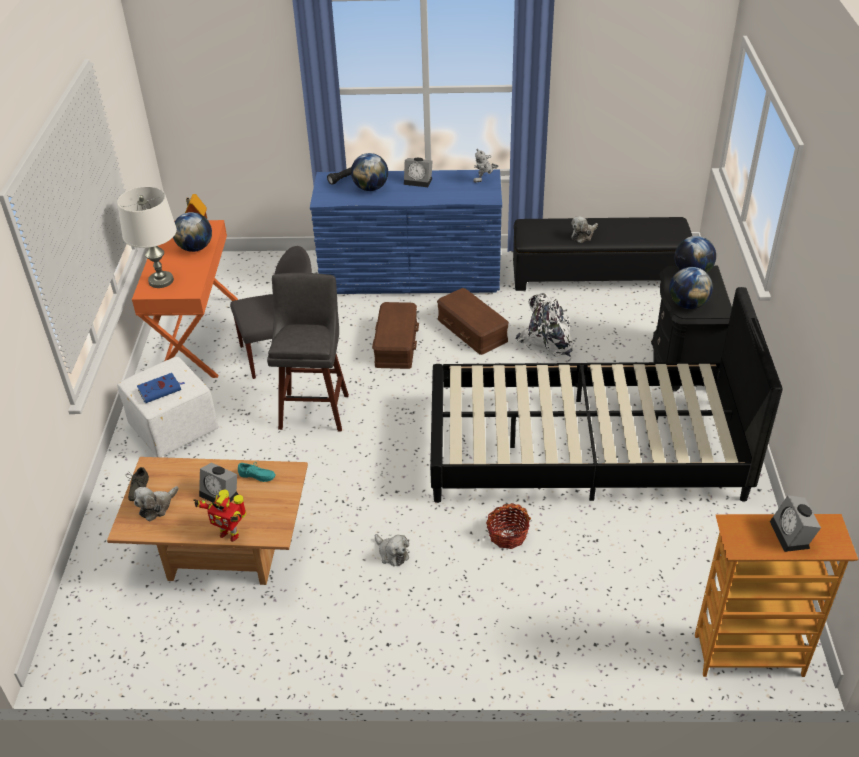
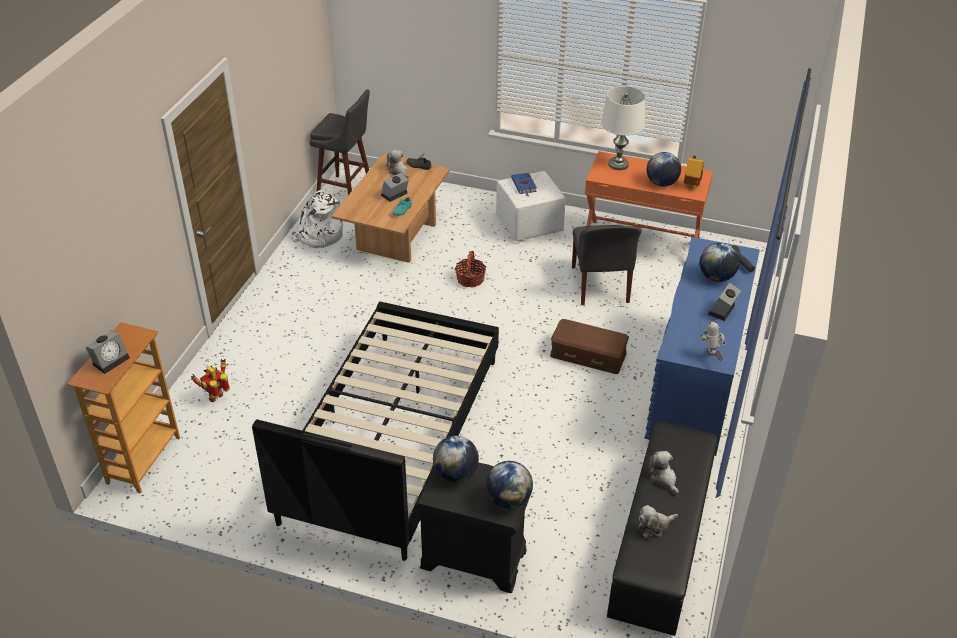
camera: 105 degrees right, 0 degrees up
(229, 533) = (357, 195): toy robot -> toy robot (217, 397)
(315, 409) = (519, 294): grey stool -> grey stool (346, 192)
(392, 553) = (348, 307): plush toy -> plush toy (654, 526)
(471, 330) = (591, 408): brown storage box -> none
(507, 535) = (329, 367): basket -> basket (470, 279)
(547, 346) = (546, 457): white backpack -> white backpack (318, 236)
(792, 535) = (111, 360): alarm clock -> alarm clock turned 120 degrees clockwise

